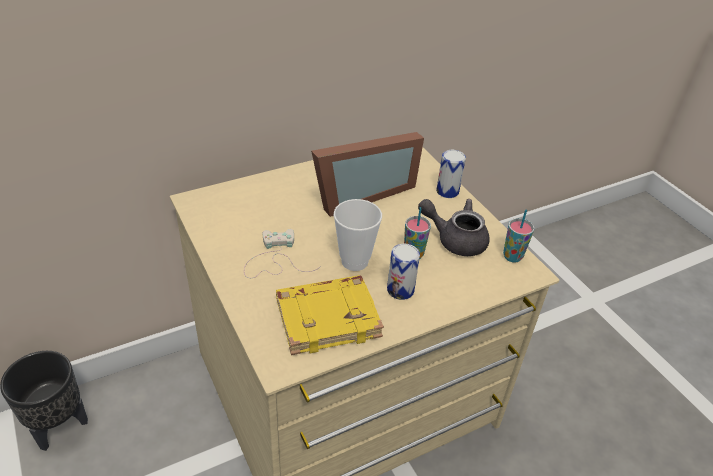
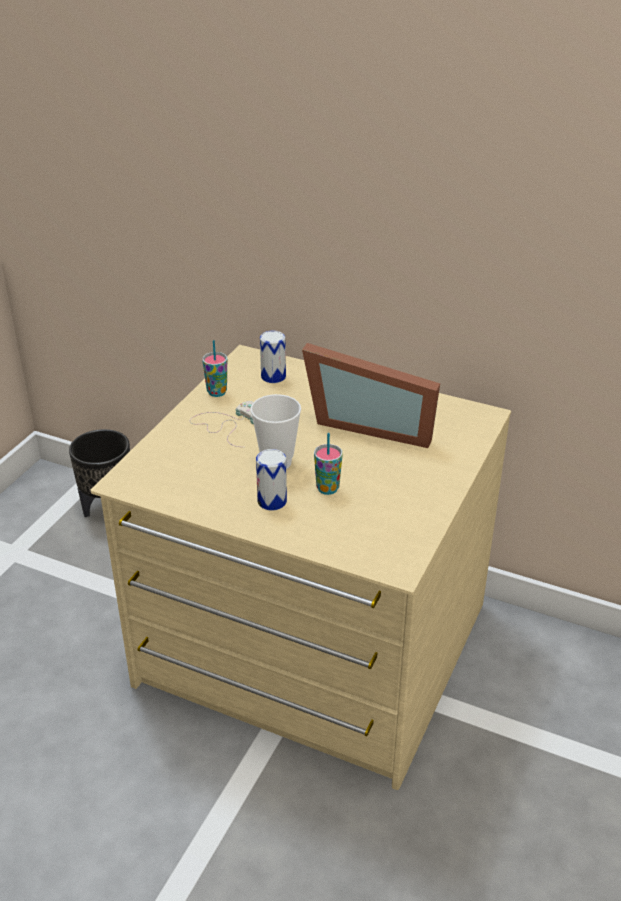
camera: 55 degrees right, 5 degrees down
(328, 318) = (195, 480): yellow book -> none
(447, 191) = (451, 469): can -> can (273, 376)
(455, 239) = (382, 503): grey teapot -> none
(512, 256) = (405, 547): cup -> cup (217, 392)

